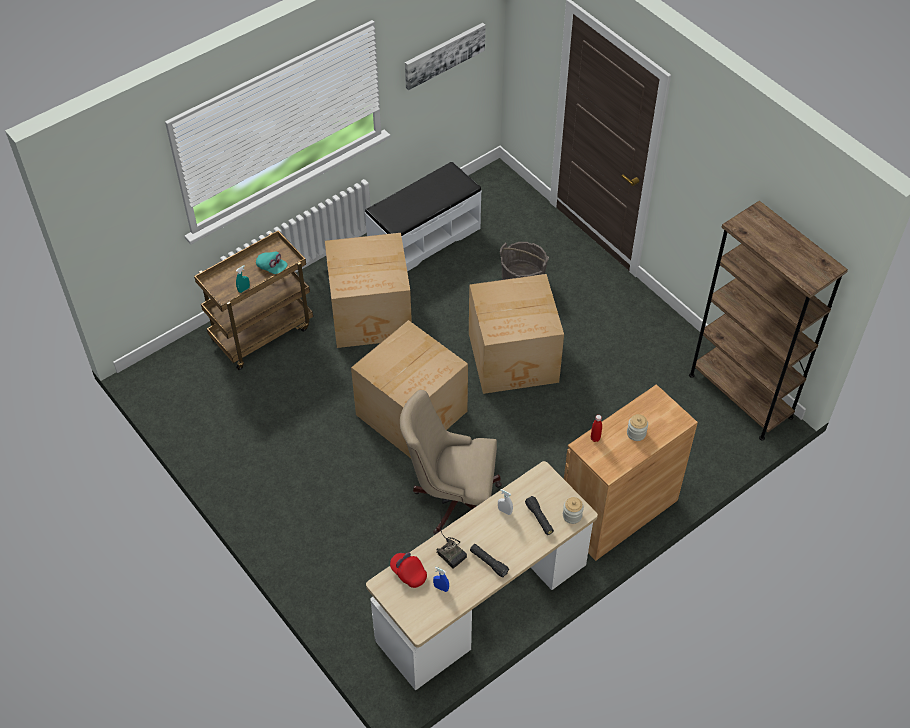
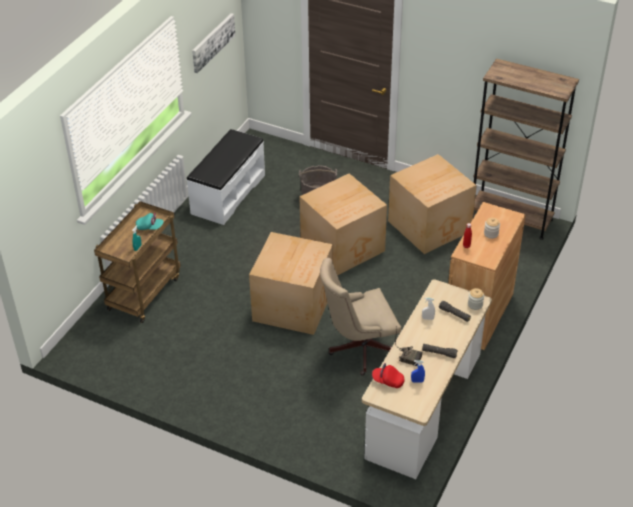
camera: 25 degrees left, 10 degrees down
(372, 315) = (221, 254): cardboard box -> cardboard box (430, 226)

